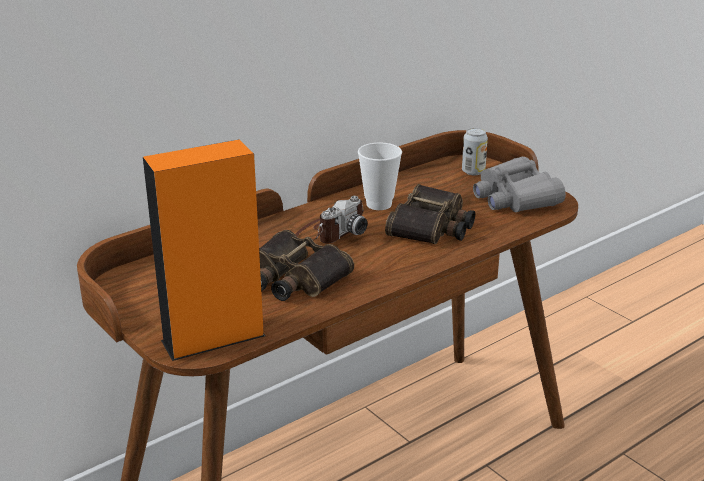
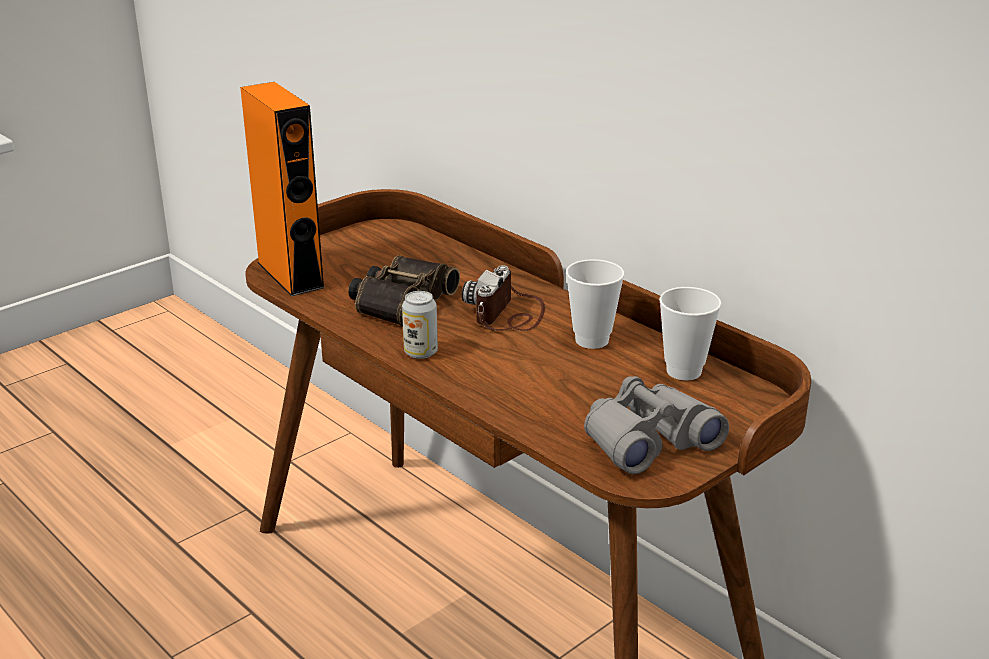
camera: 85 degrees right, 0 degrees up
(330, 232) = (508, 315): camera -> camera turned 75 degrees clockwise
(426, 179) = (684, 371): none -> cup
(432, 226) = (537, 376): binoculars -> none
(473, 171) = (729, 408): can -> can (420, 352)

